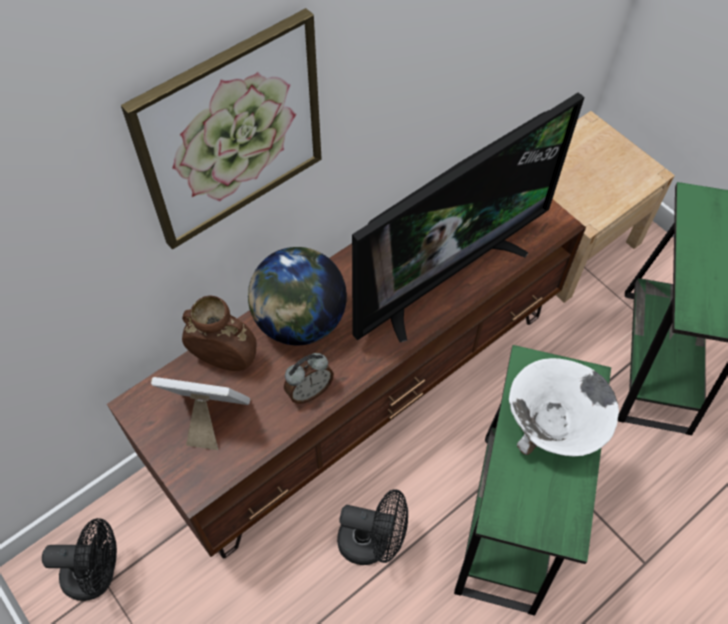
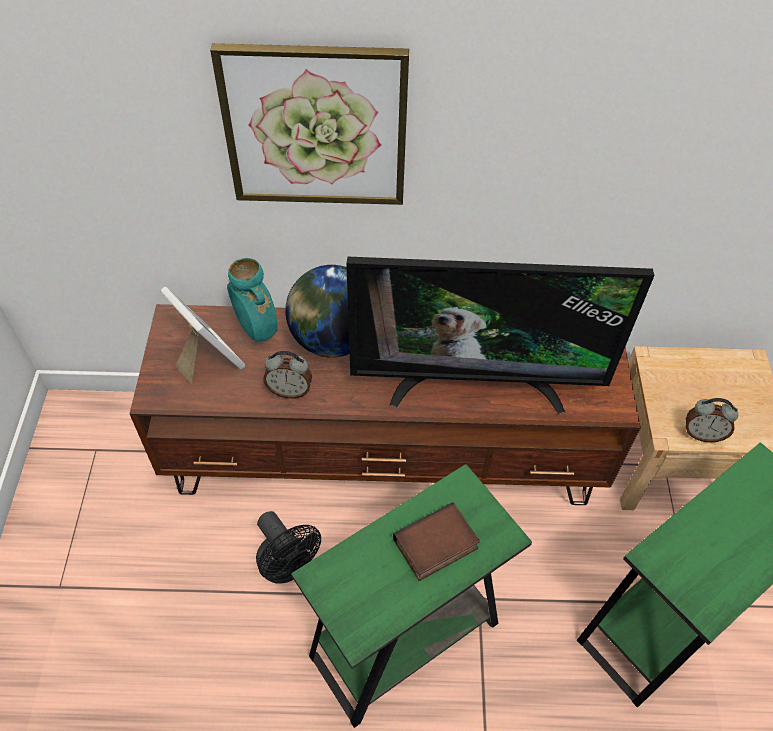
camera: 40 degrees right, 5 degrees down
(98, 574) = (97, 439): black fan -> none
(225, 359) = (257, 329): brown vase -> turquoise vase
(554, 424) = (435, 546): white bowl -> book
(608, 203) = (702, 434): none -> alarm clock

